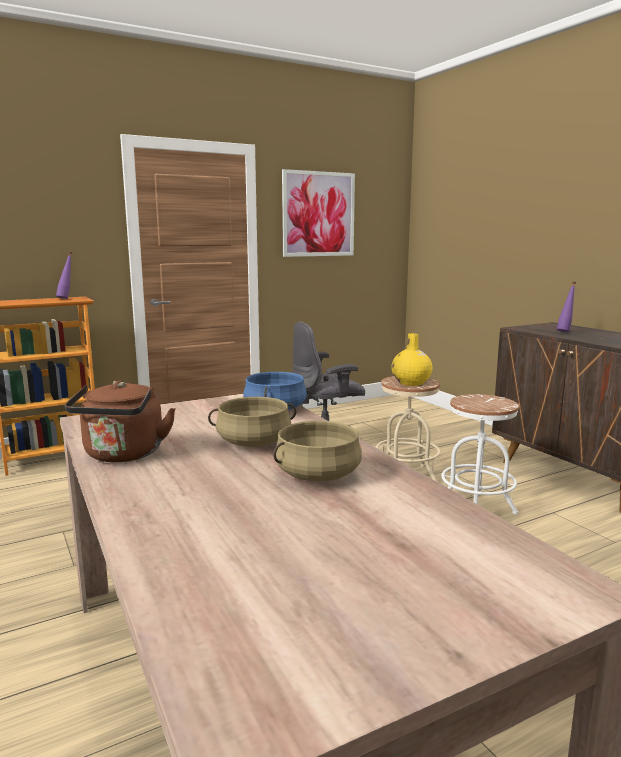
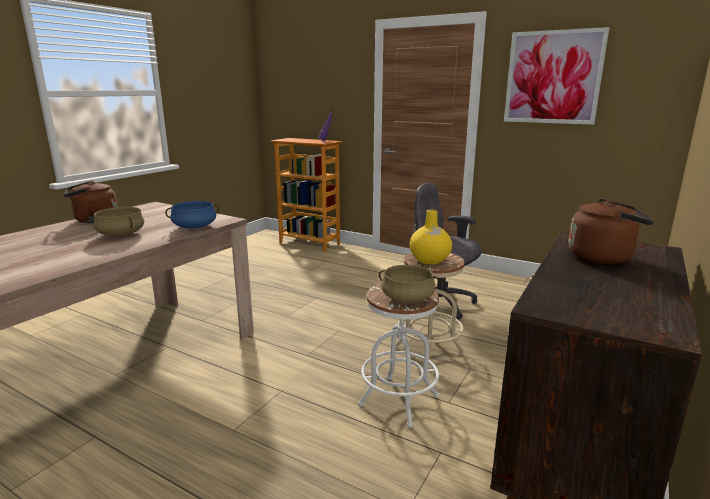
camera: 60 degrees right, 5 degrees up
(317, 475) = (64, 253): beige cooking pot -> beige cooking pot (407, 298)
(565, 331) = (603, 257): purple bottle -> brown kettle

